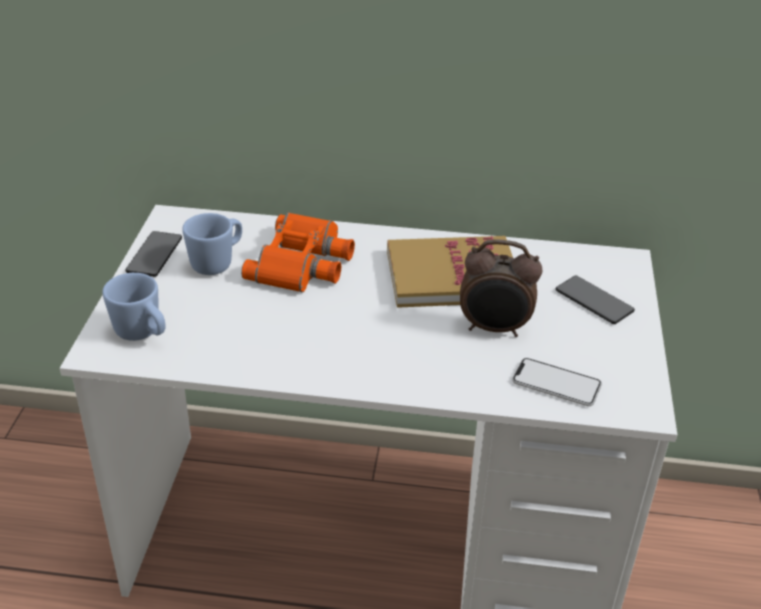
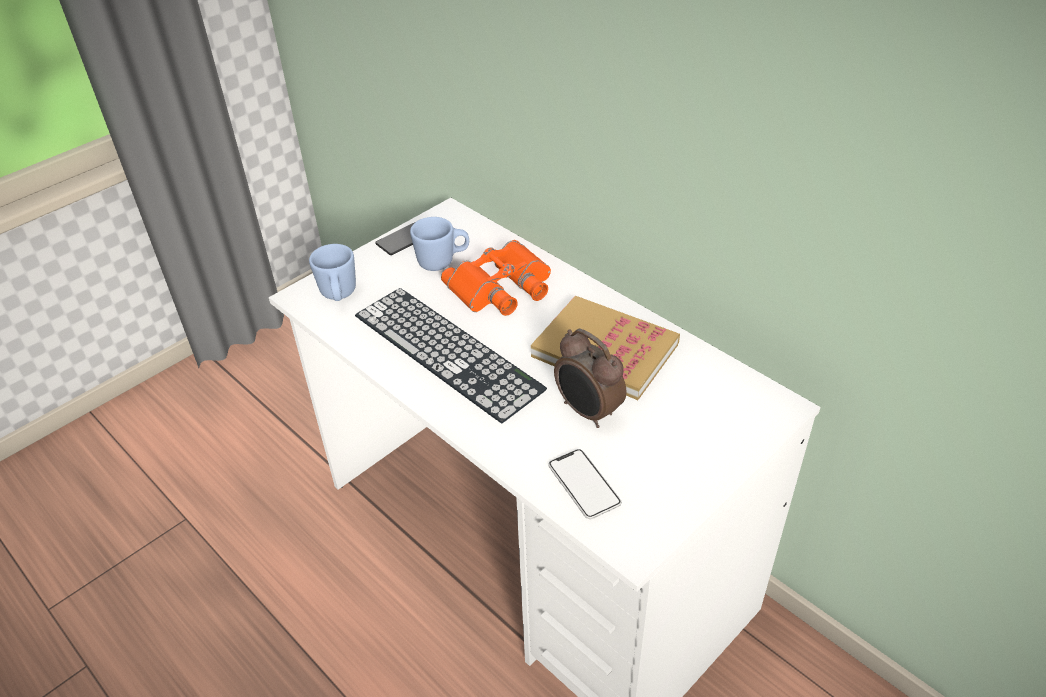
camera: 40 degrees right, 5 degrees up
(315, 335) = (447, 351): none -> keyboard
(594, 301) = (704, 430): phone -> none

